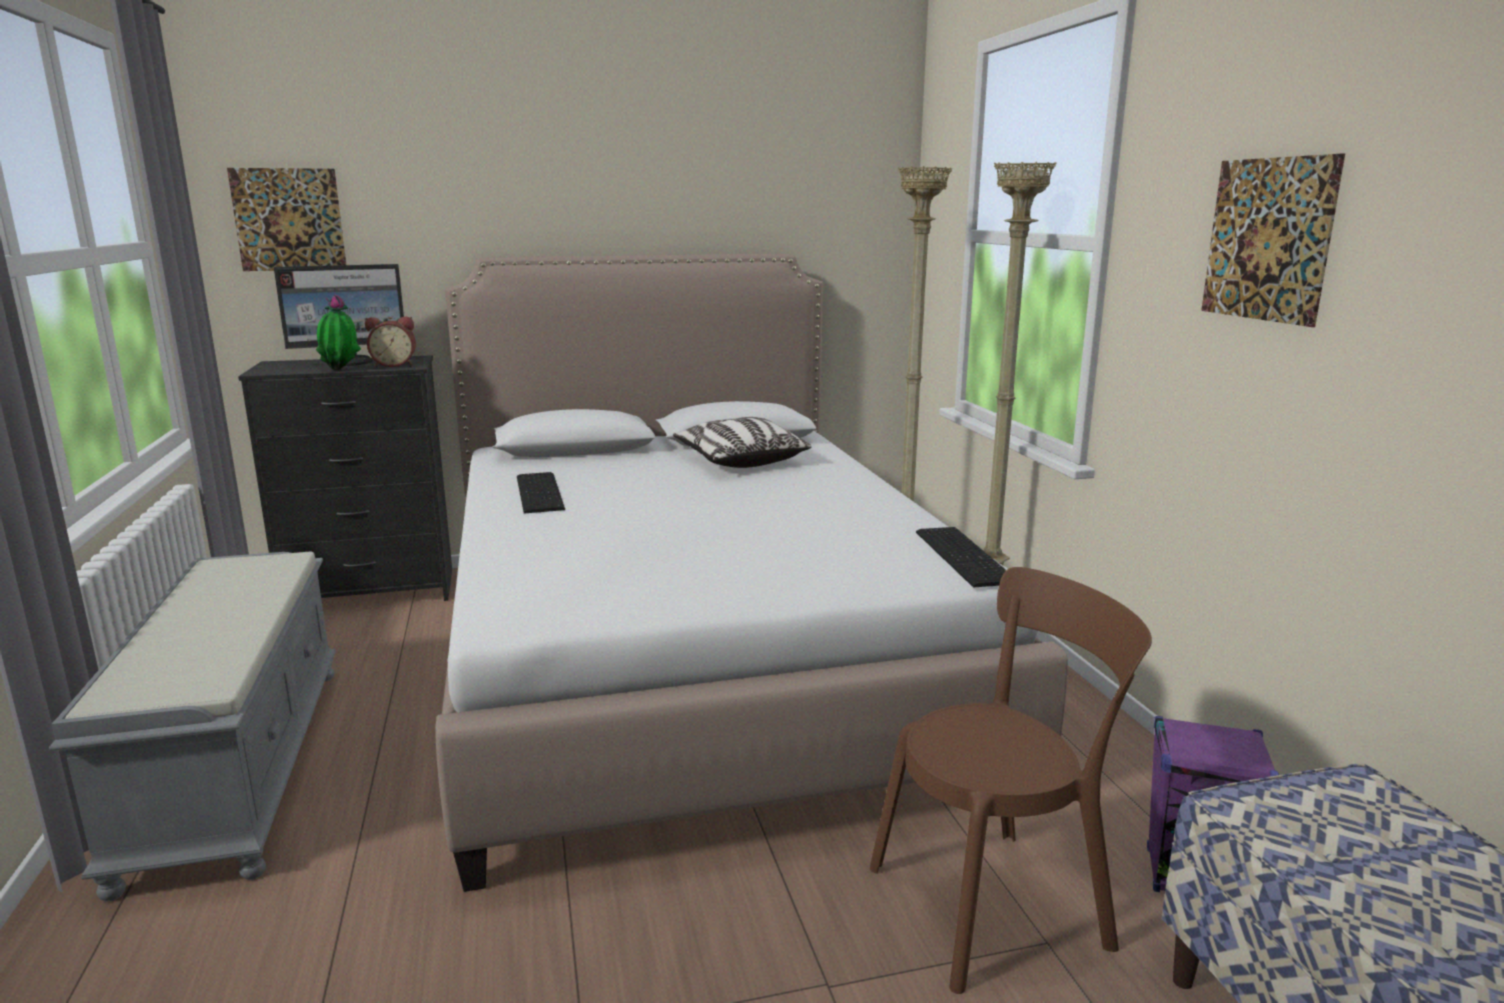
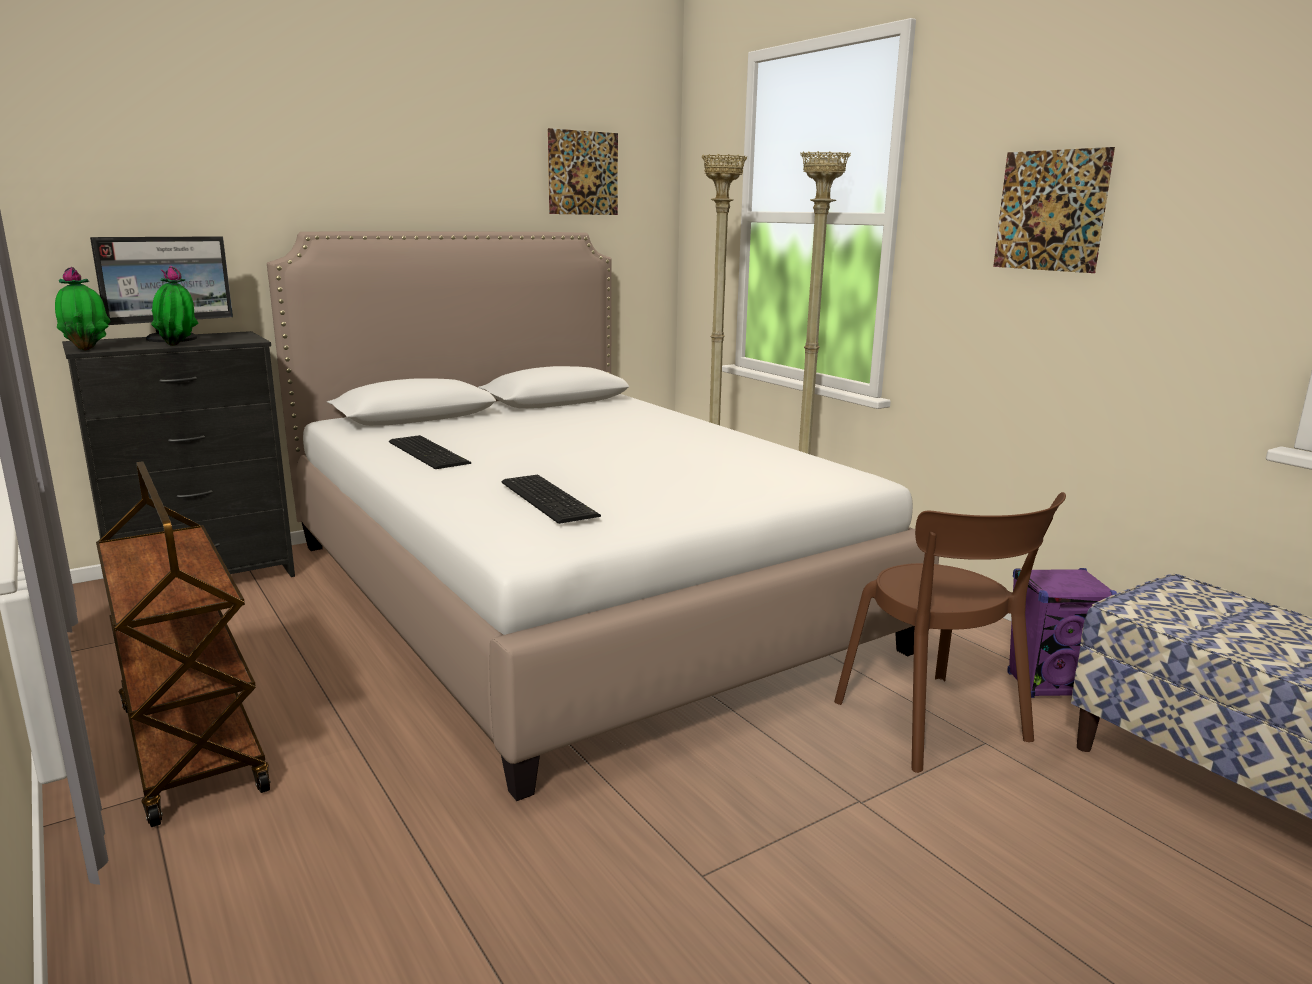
camera: 20 degrees left, 0 degrees up
(236, 765) = (190, 746): grey bench -> brown cart
(263, 371) = (87, 349): none -> potted plant
(288, 220) = (90, 188): picture -> picture (583, 173)
(394, 365) = (229, 339): alarm clock -> none
(740, 461) = (580, 416): pillow -> none
(966, 555) = (840, 468): keyboard -> keyboard (550, 498)
(997, 902) = (936, 725): brown chair -> brown chair turned 105 degrees clockwise

